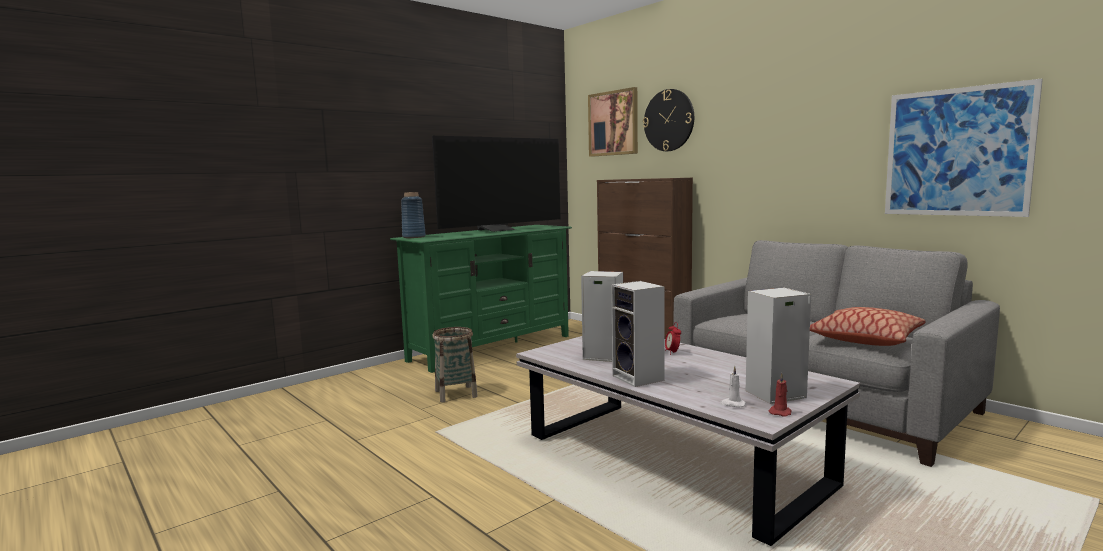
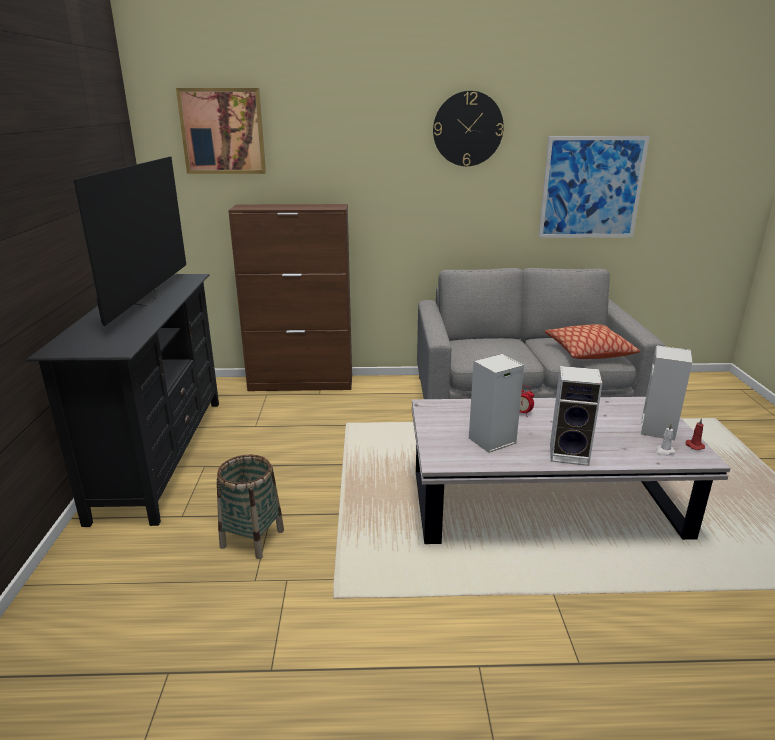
camera: 50 degrees left, 15 degrees up
(414, 237) = (68, 347): blue vase -> none
(491, 348) = (160, 455): green tv stand -> black tv stand
(669, 120) = (310, 136): wall clock -> wall clock (467, 129)

